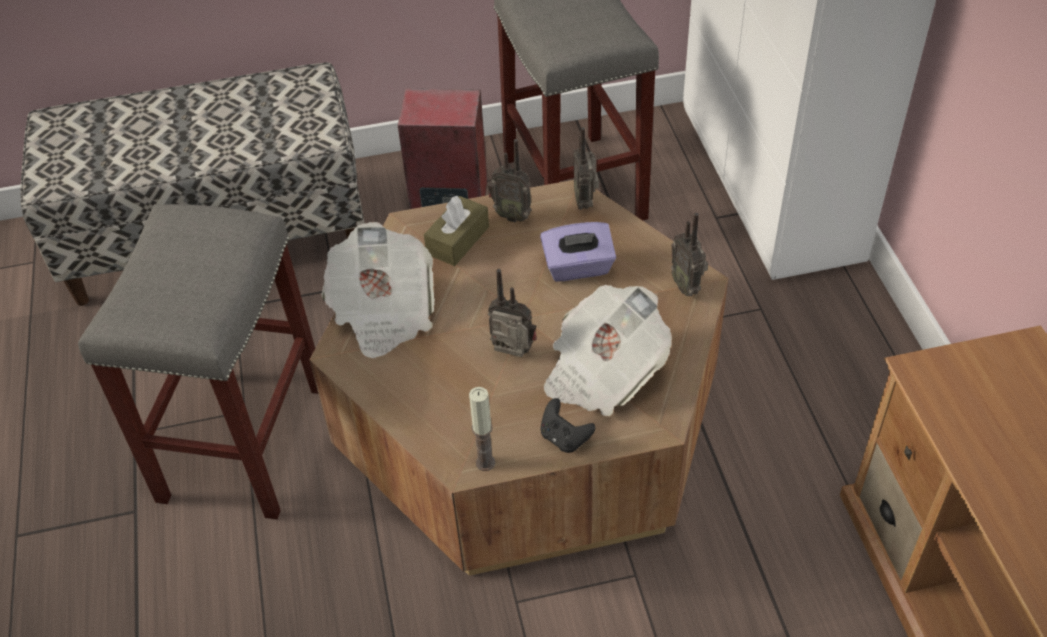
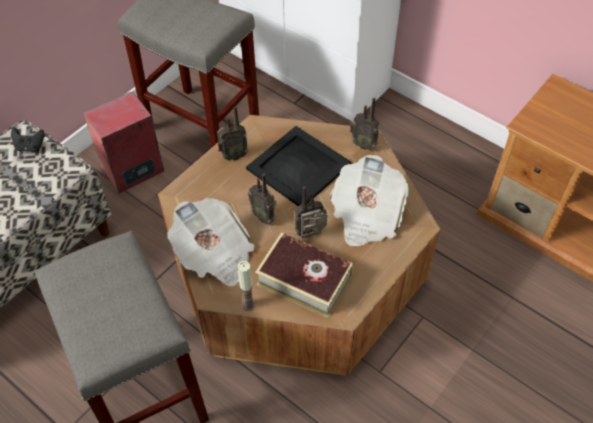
camera: 40 degrees left, 5 degrees up
(453, 400) = (304, 280): none -> book
(458, 240) = (216, 188): brown tissue box -> none
(485, 463) = (355, 303): candle -> candle (248, 305)
(564, 438) = (381, 263): black game controller -> black game controller (30, 147)
(578, 268) = (298, 166): purple tissue box -> black tray
(585, 202) = (266, 126): radio -> radio (264, 216)

